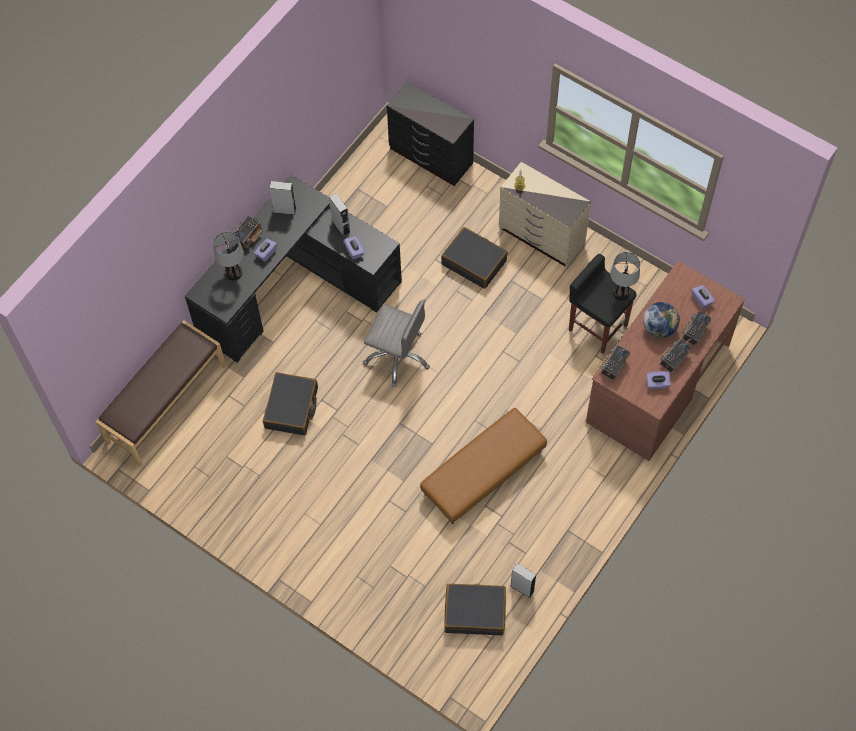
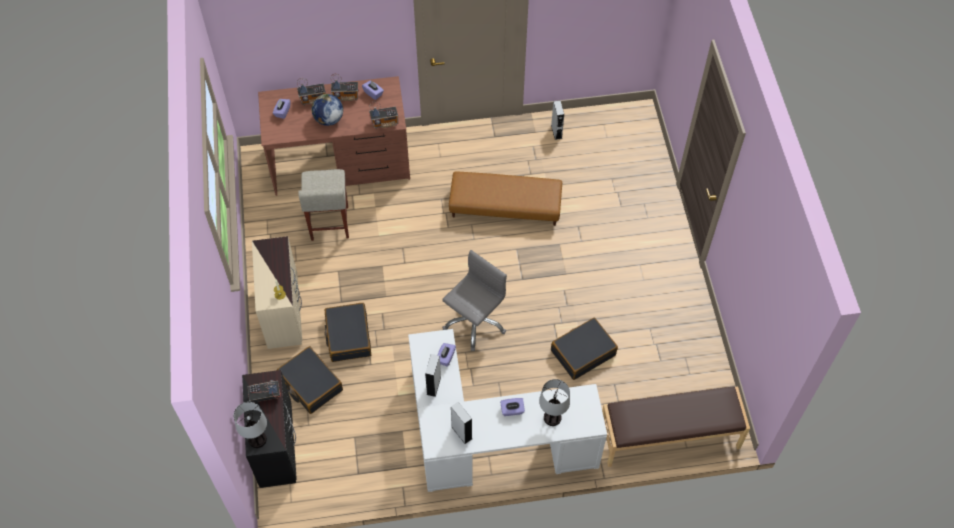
camera: 135 degrees left, 5 degrees down
(248, 237) = (511, 436): radio -> radio (265, 396)
(295, 285) = (487, 439): black desk -> white desk
(397, 356) = (474, 322): grey office chair -> grey office chair turned 60 degrees clockwise
(475, 612) = (597, 143): black suitcase -> black suitcase (310, 384)
(597, 327) = (329, 224): black stool -> beige stool
(621, 292) = (311, 178): table lamp -> table lamp (257, 440)

